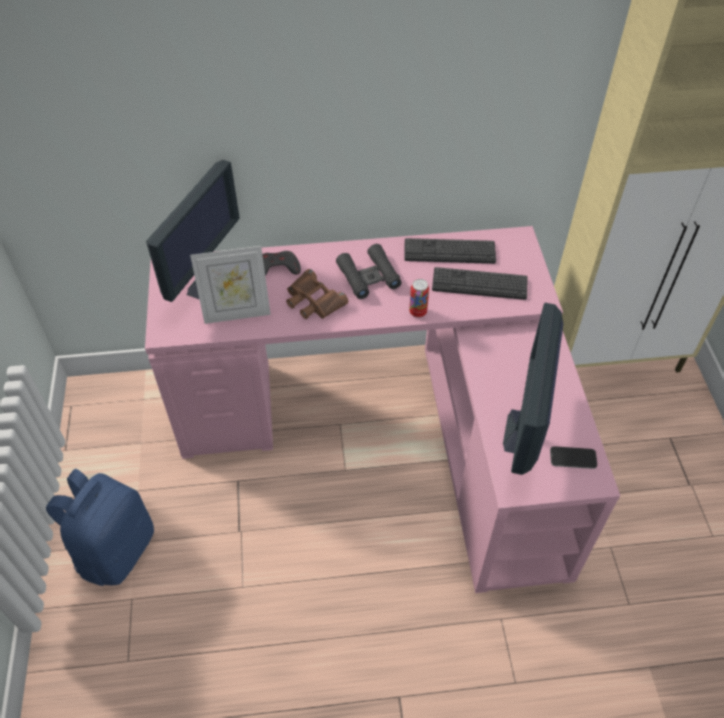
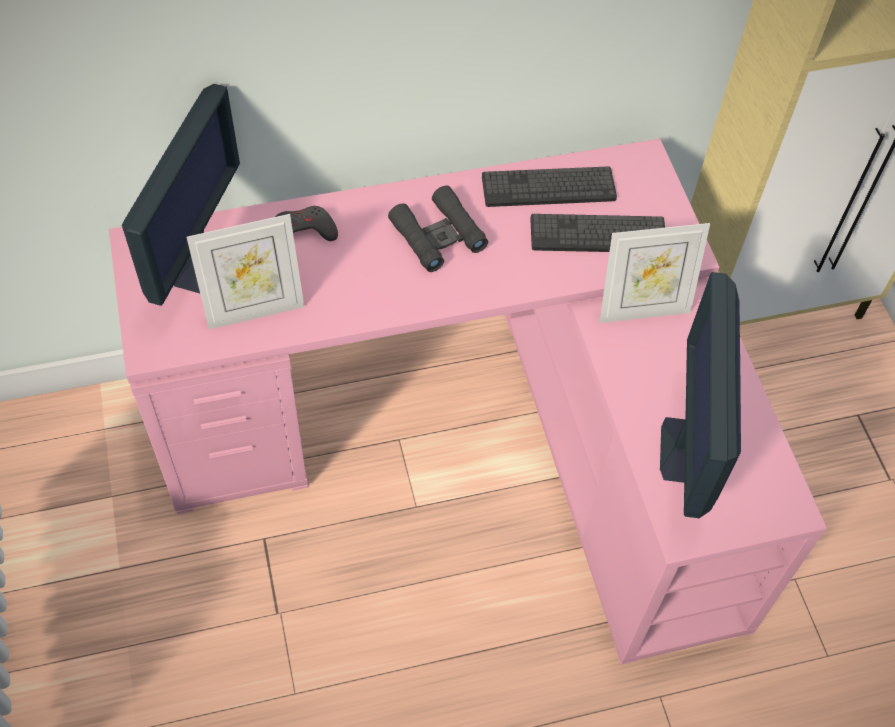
camera: 10 degrees left, 5 degrees up
(115, 549) = (100, 659): blue backpack -> none
(313, 301) = (363, 280): brown binoculars -> none
(418, 312) = (517, 285): can -> none
(505, 337) = (642, 309): none -> picture frame
(573, 458) = (757, 480): phone -> none

